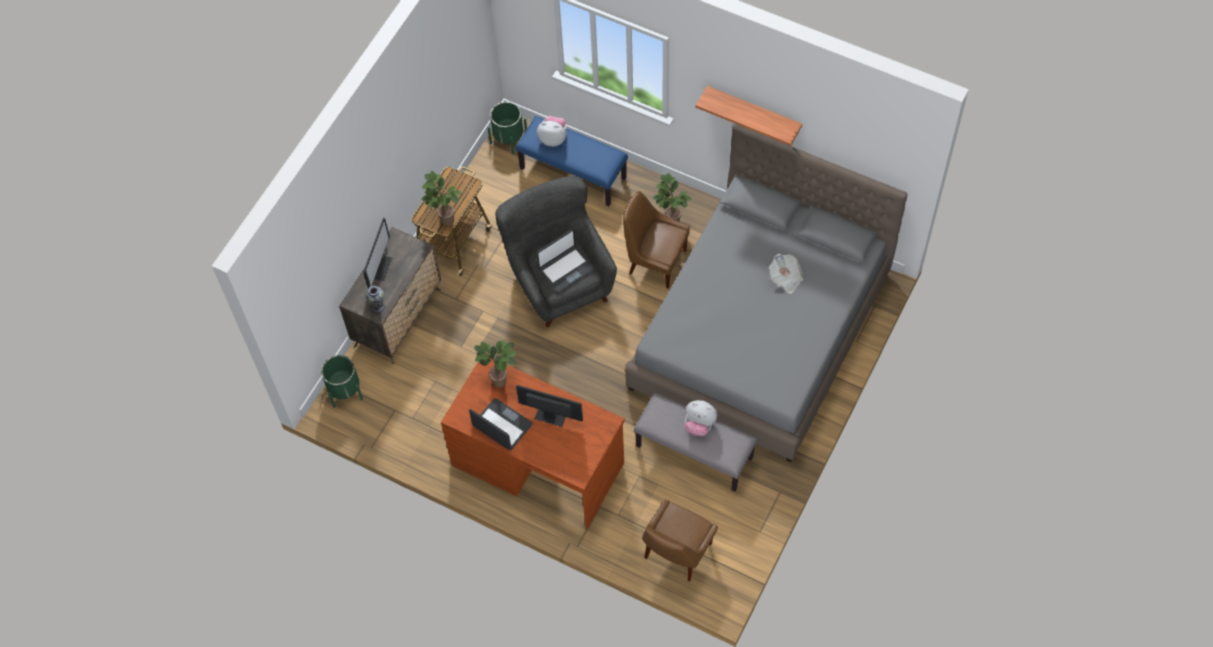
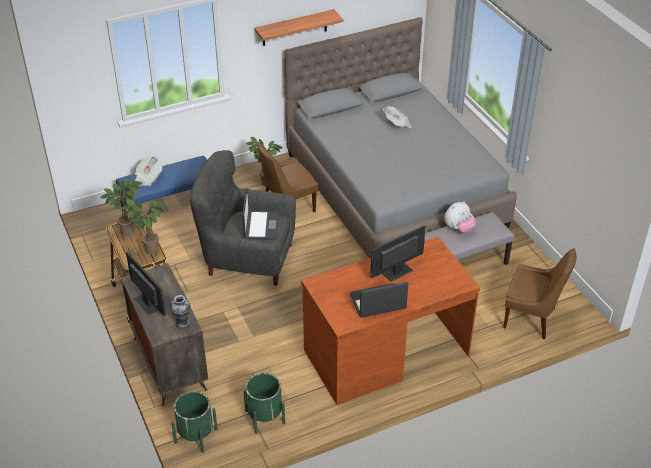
camera: 55 degrees left, 20 degrees down
(502, 380) = (337, 282): potted plant -> potted plant (128, 230)
(508, 138) = (100, 222): green planter -> green planter (265, 417)
(553, 138) = (147, 178): plush toy -> newspaper
(676, 553) = (532, 318): brown chair -> brown chair turned 45 degrees counterclockwise

